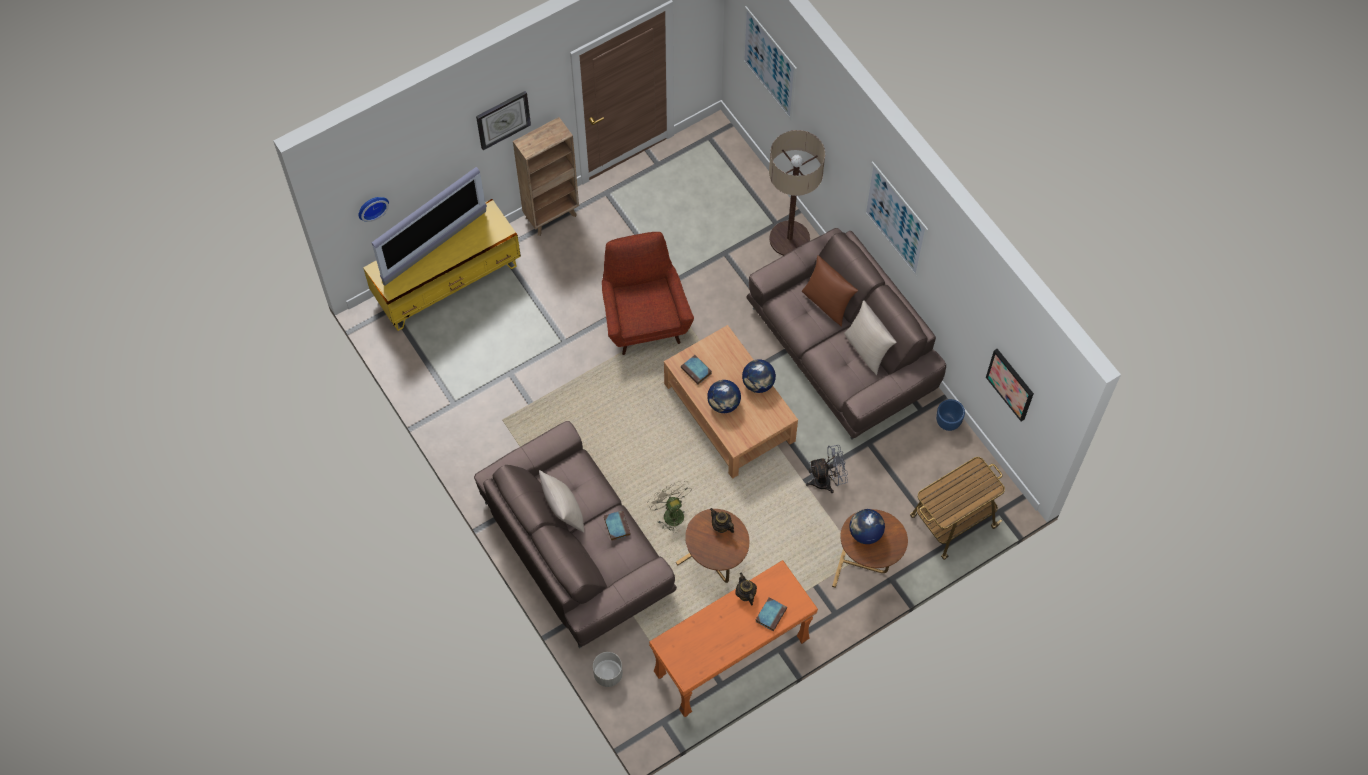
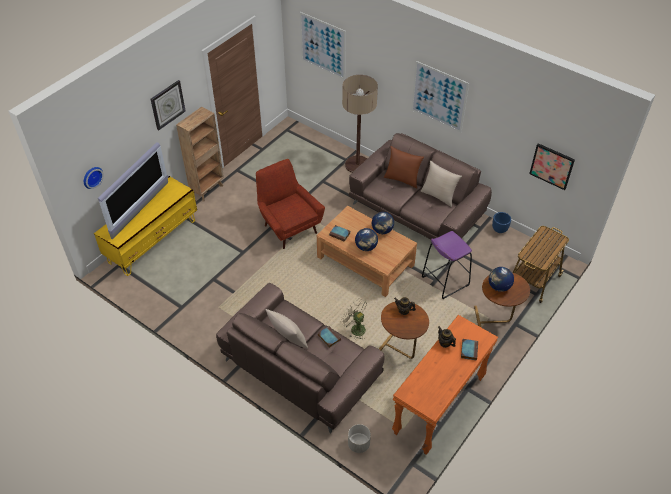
camera: 20 degrees left, 15 degrees down
(826, 480) = (445, 281): grey fan -> purple stool

